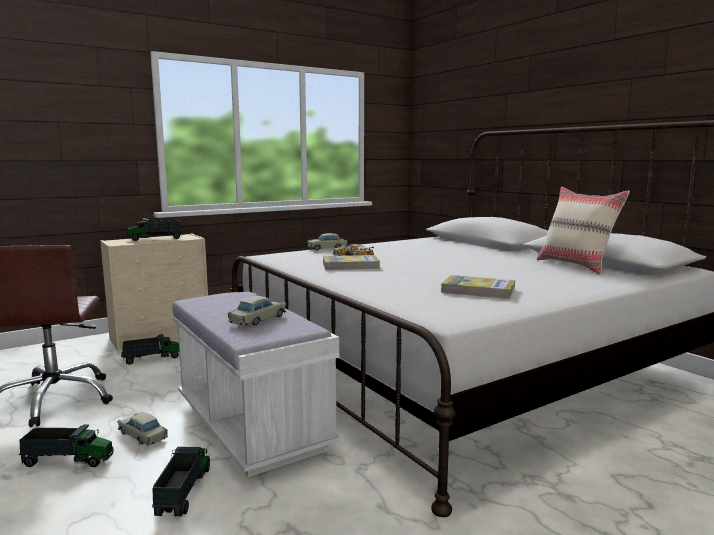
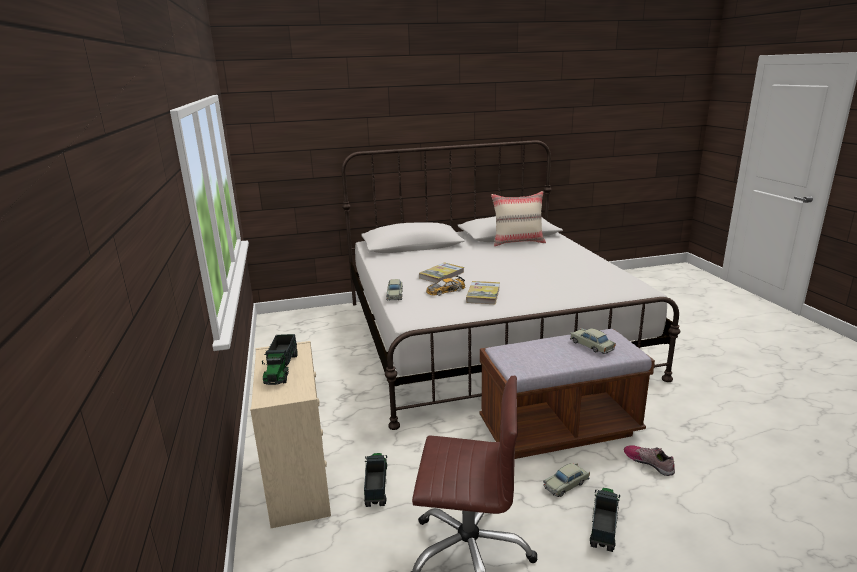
camera: 70 degrees left, 10 degrees up
(184, 491) = (649, 462): toy truck -> shoe
(252, 425) = (559, 429): white bench -> brown bench
(478, 290) = (579, 273): book -> book (441, 275)

